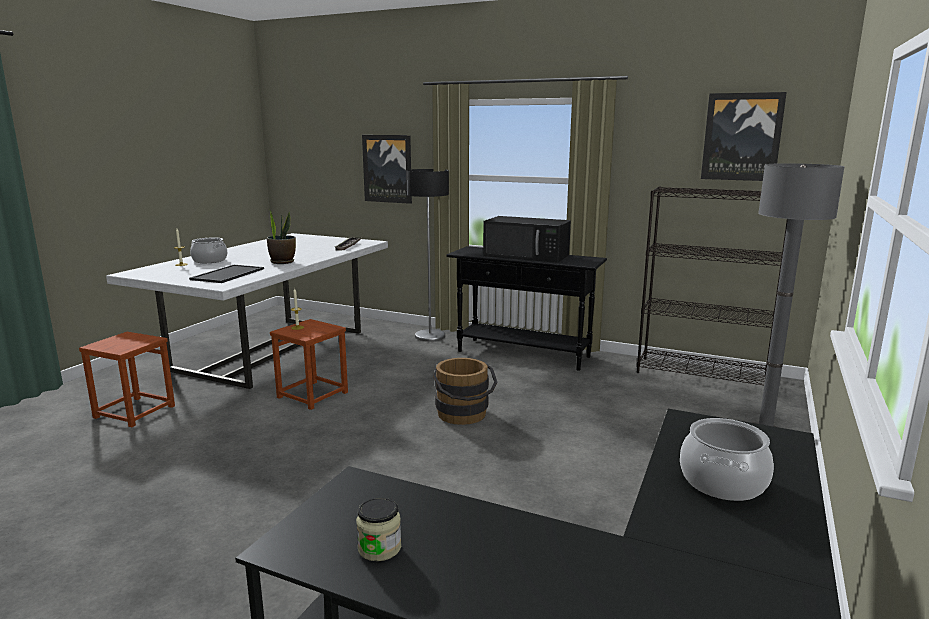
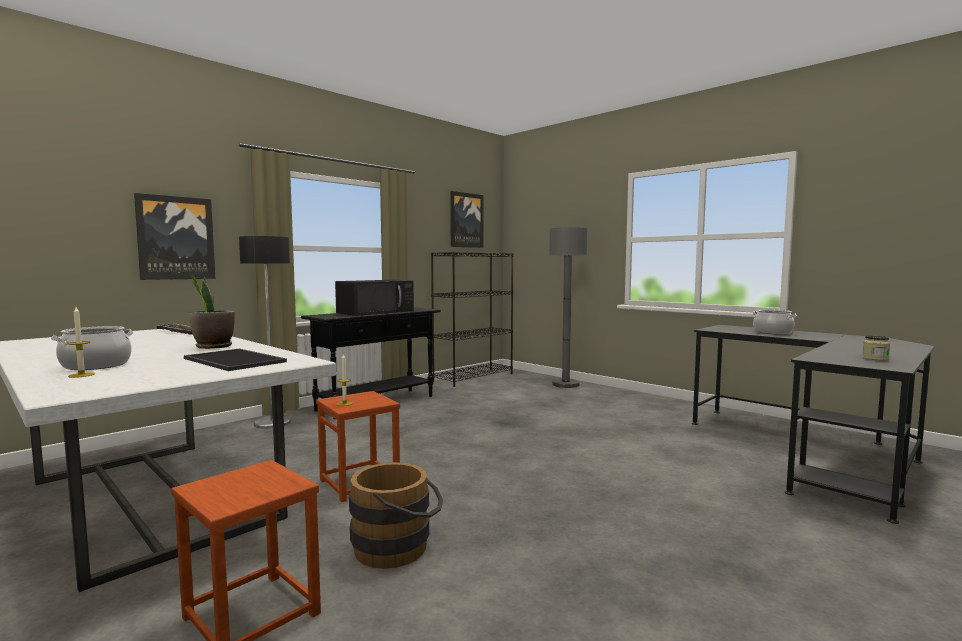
camera: 70 degrees left, 10 degrees down
(463, 416) = (478, 434): brown bucket -> brown bucket (398, 548)

